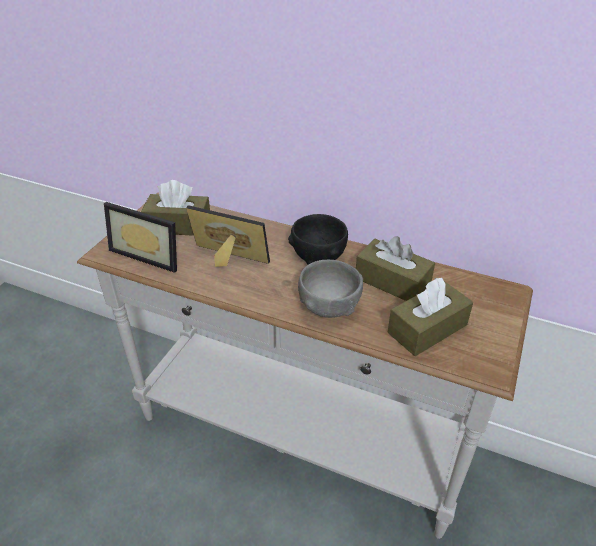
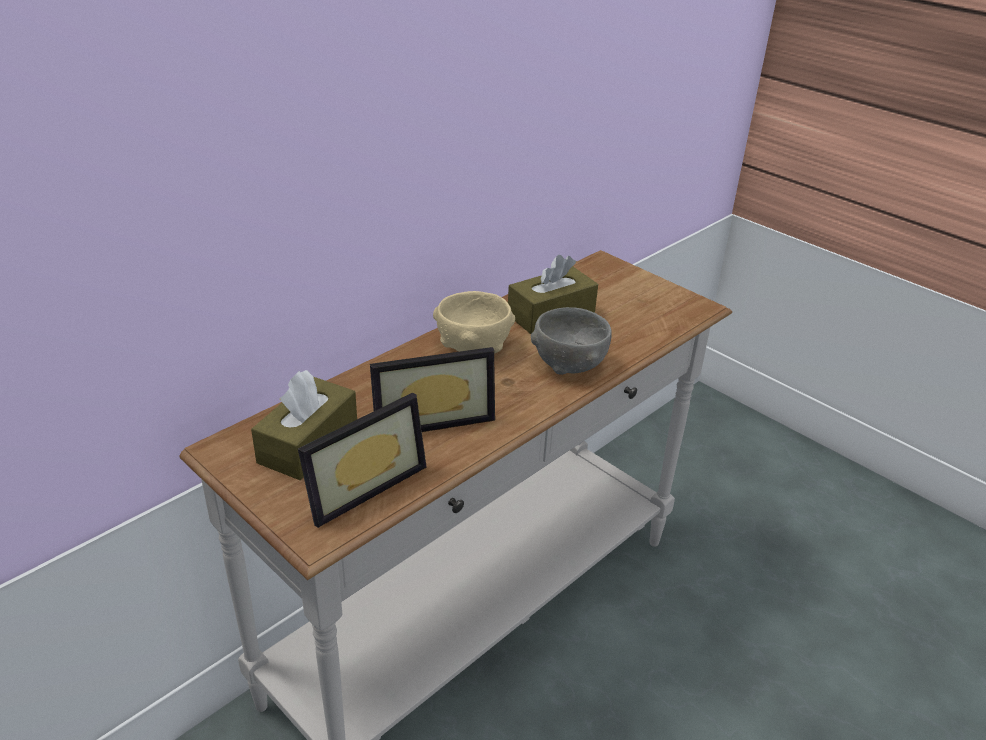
camera: 70 degrees left, 5 degrees down
(226, 261) = (431, 417): picture frame -> picture frame turned 150 degrees counterclockwise
(318, 256) = (473, 346): black bowl -> beige bowl
(427, 329) = (633, 318): brown tissue box -> none

